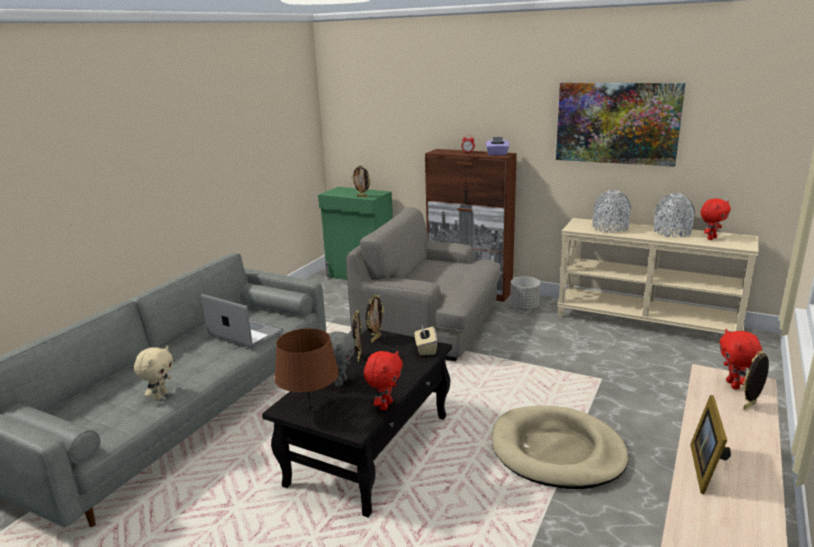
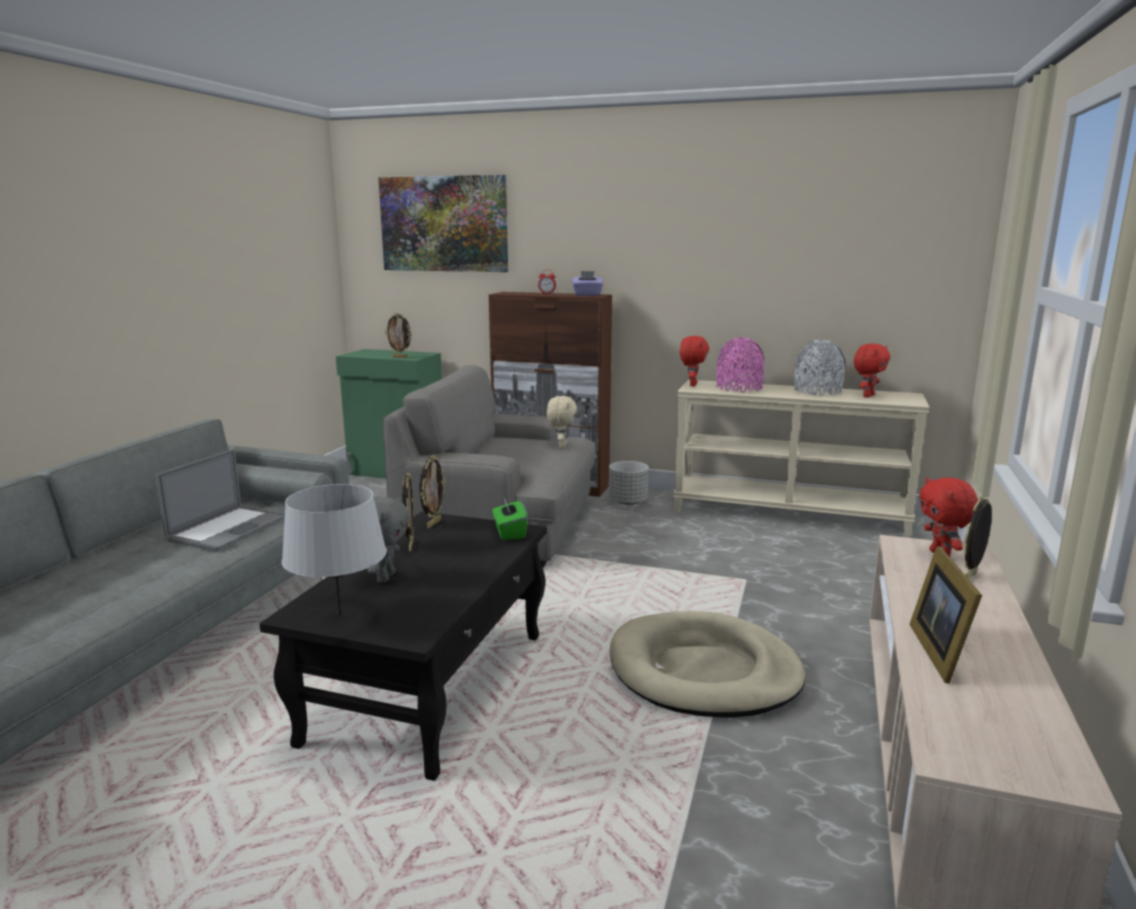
camera: 10 degrees left, 5 degrees down
(160, 396) = (84, 615): beige plush toy -> beige plush toy (561, 446)
(245, 333) = (229, 529): laptop -> laptop turned 90 degrees clockwise
(311, 410) = (340, 615): brown table lamp -> grey table lamp
(385, 405) = (458, 602): red plush toy -> red plush toy (692, 385)
(425, 349) = (509, 533): beige tissue box -> green tissue box
(610, 228) = (739, 388): grey vase -> pink vase
(617, 123) = (742, 252): picture -> picture (444, 224)

